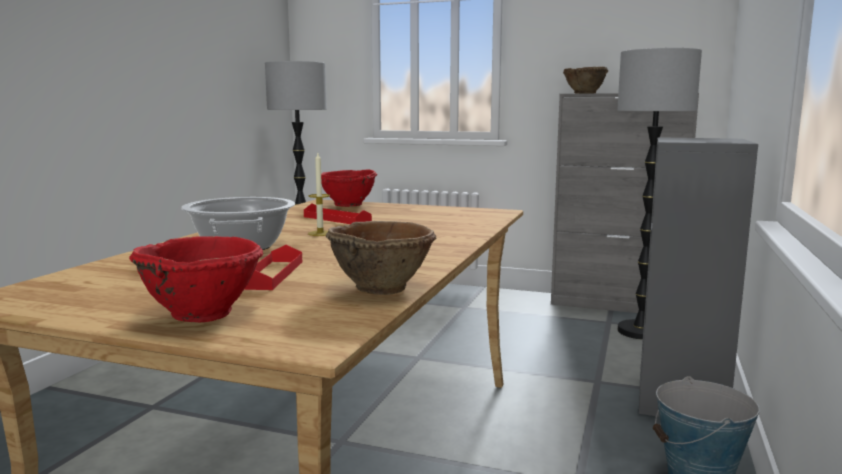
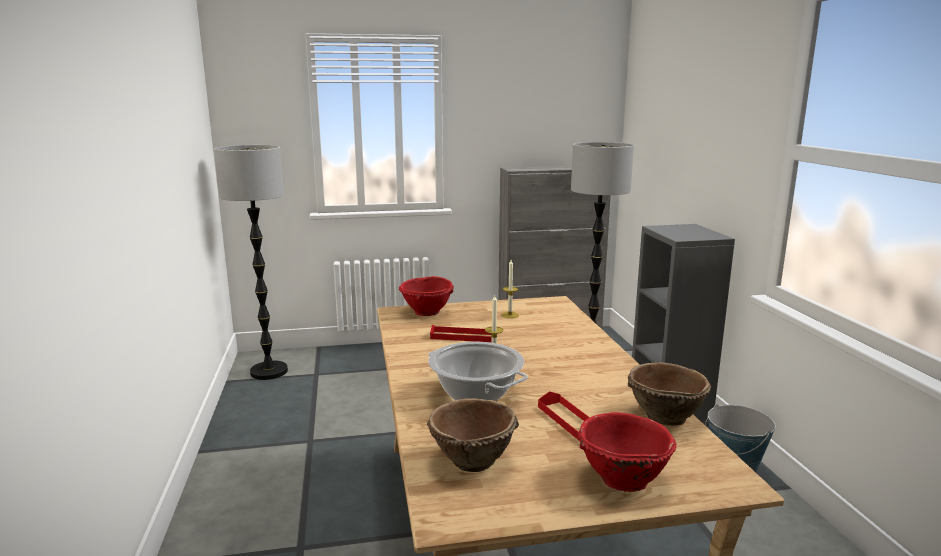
camera: 30 degrees left, 5 degrees up
(422, 213) = (510, 315): none -> candle
(584, 93) = (521, 168): brown bowl -> brown bowl (472, 461)

